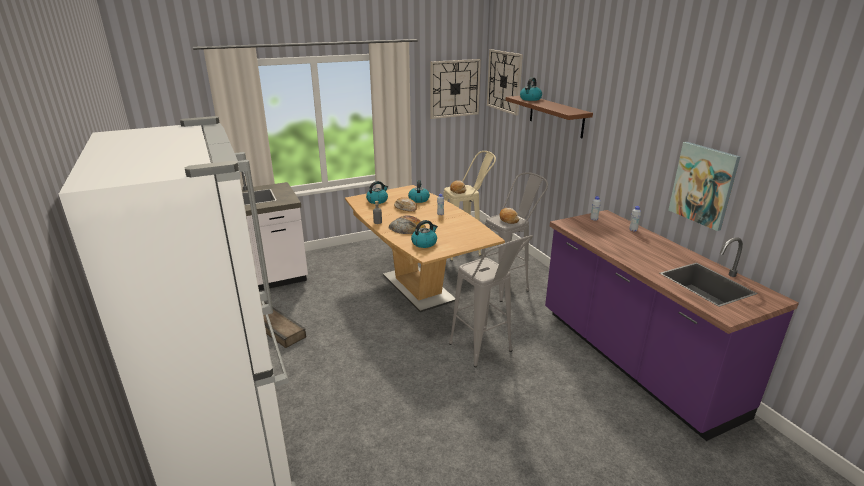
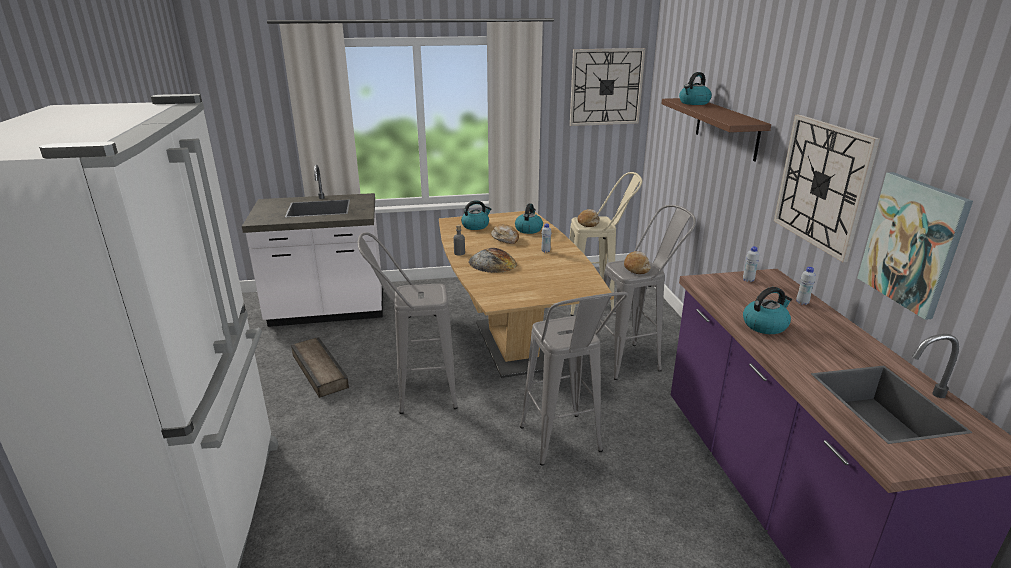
camera: 15 degrees right, 0 degrees up
(361, 334) = (415, 395): none -> grey stool
(424, 243) = (503, 286): kettle -> kettle (765, 325)
(504, 81) = (671, 79): wall clock -> wall clock (822, 185)

